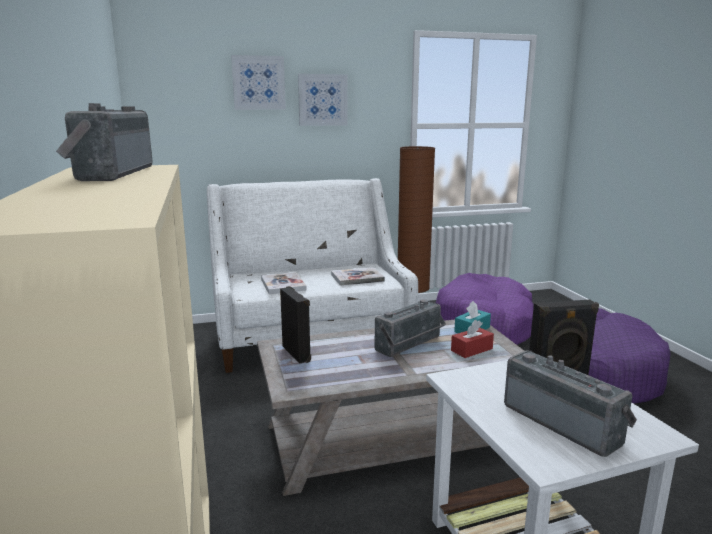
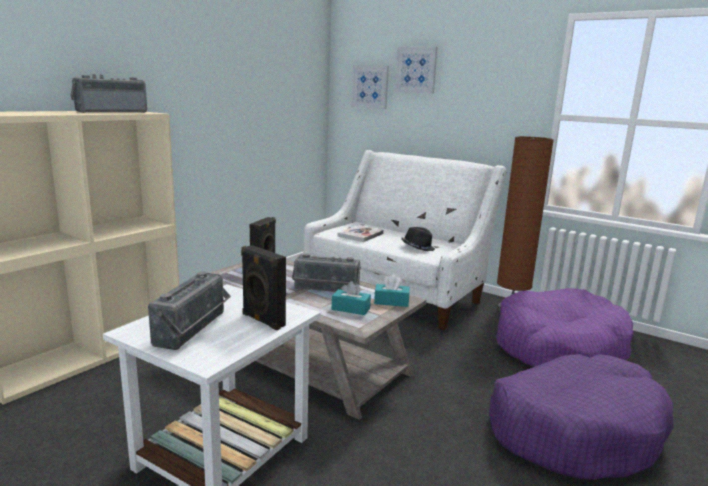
camera: 50 degrees right, 0 degrees up
(322, 100) = (466, 86): picture -> picture (370, 86)
(357, 278) = (418, 247): book -> black hat
(471, 350) = (350, 309): red tissue box -> turquoise tissue box

